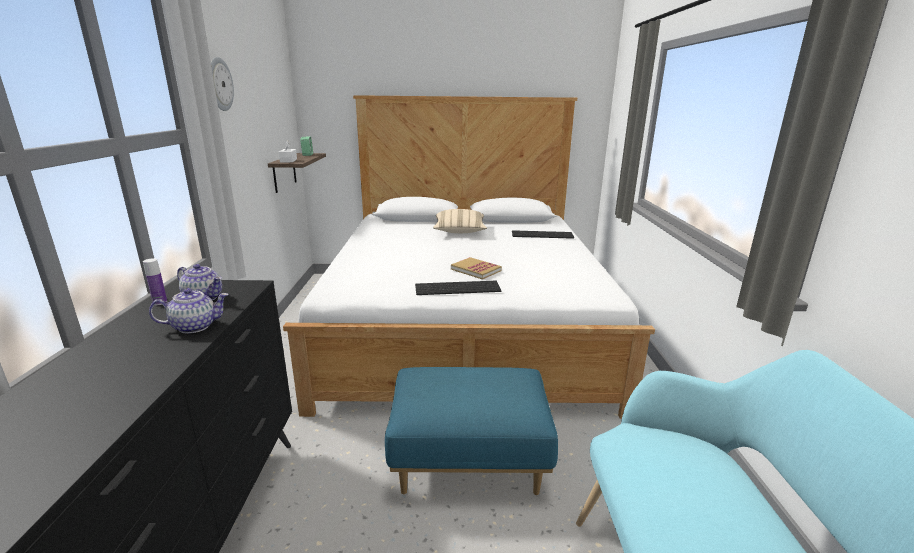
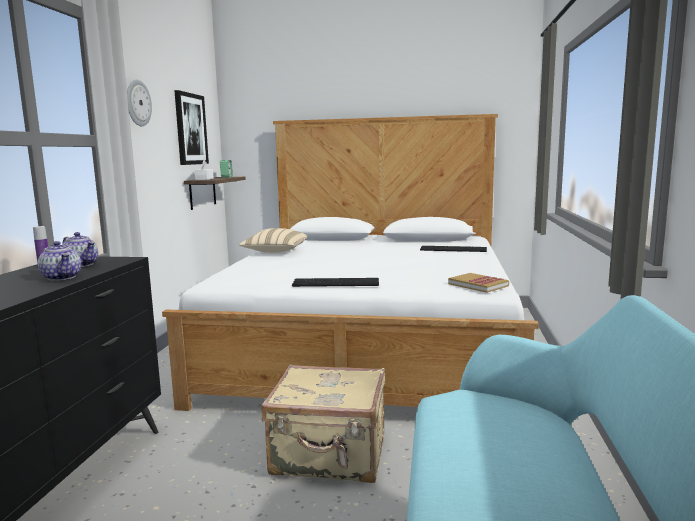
camera: 10 degrees right, 10 degrees down
(195, 326) = (62, 277): teapot -> teapot turned 60 degrees clockwise
(269, 106) = (190, 129): none -> picture
(459, 231) = (367, 247): beige pillow -> beige pillow (275, 252)
(469, 461) = (330, 456): blue ottoman -> beige suitcase
(476, 270) = (364, 272): book -> book (478, 285)

